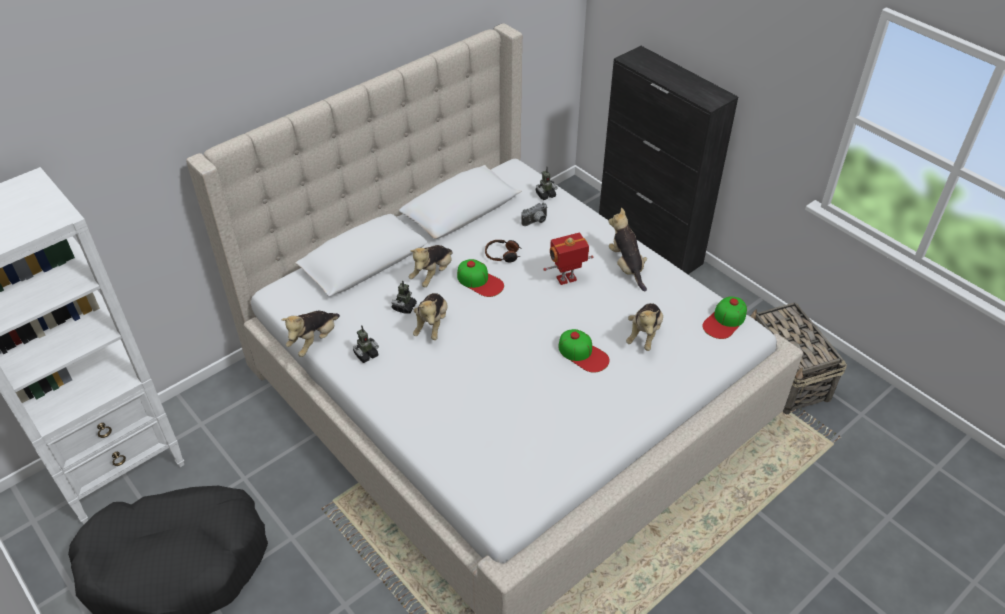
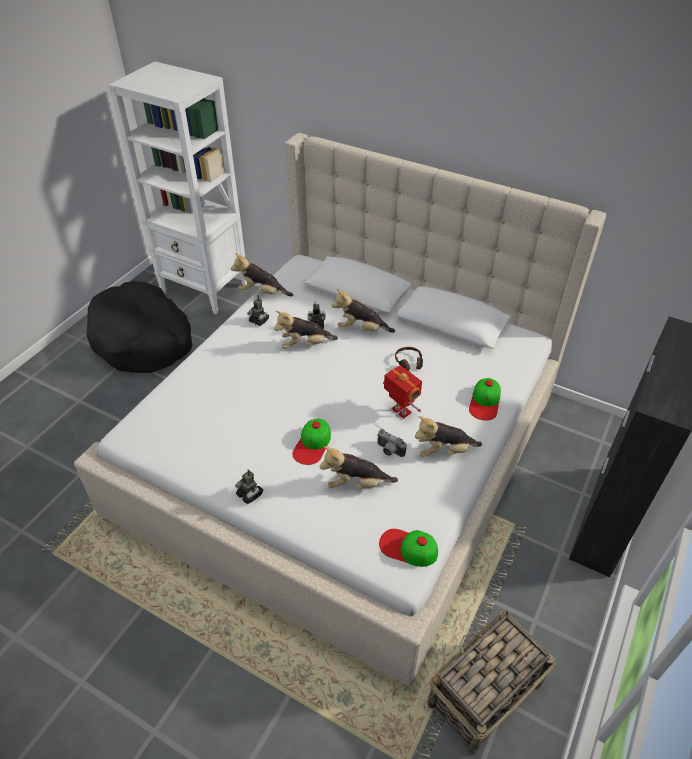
camera: 70 degrees right, 0 degrees up
(480, 281) = (368, 357): cap -> cap (485, 402)
(536, 222) = (466, 372): camera -> camera (389, 451)
(545, 195) = (508, 369): toy robot -> toy robot (250, 494)
(626, 267) = (444, 451): plush toy -> plush toy turned 150 degrees counterclockwise

